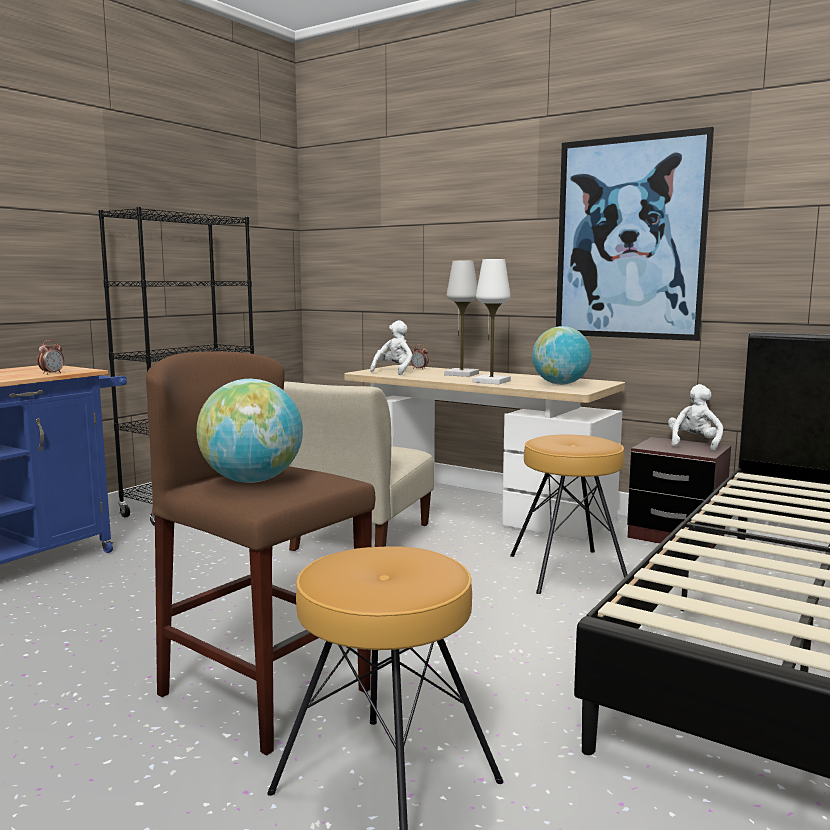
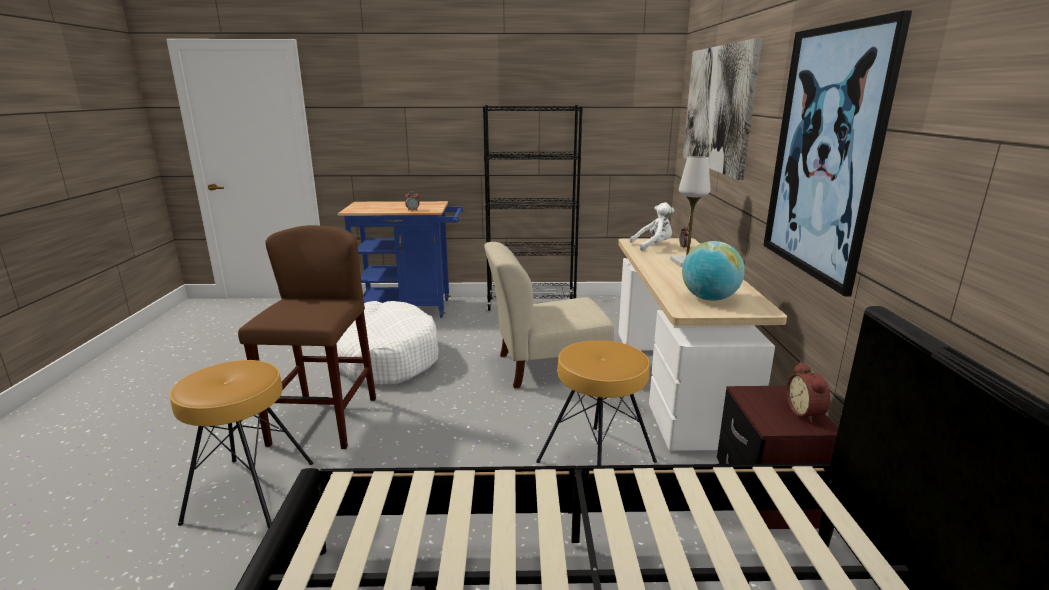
camera: 55 degrees right, 10 degrees up
(150, 612) = (384, 357): none -> white dog bed
(252, 480) = (293, 306): globe -> none
(408, 222) = (718, 108): none -> picture
(491, 381) = (669, 277): white table lamp -> none
(694, 444) = (806, 413): white plush toy -> alarm clock

